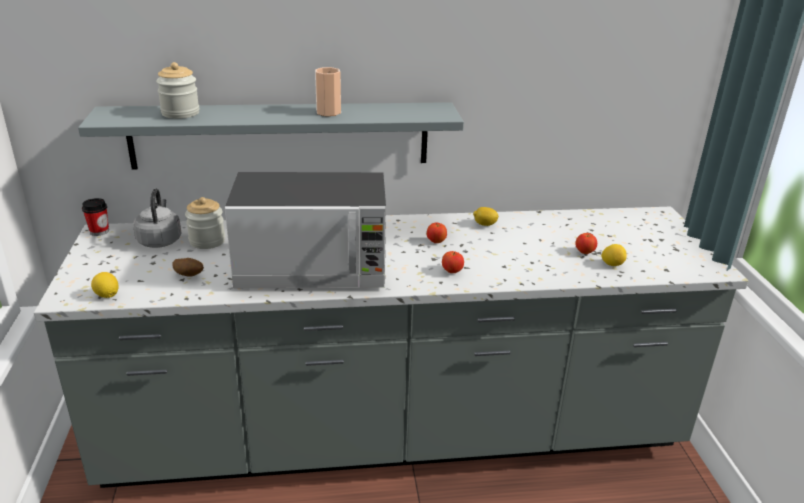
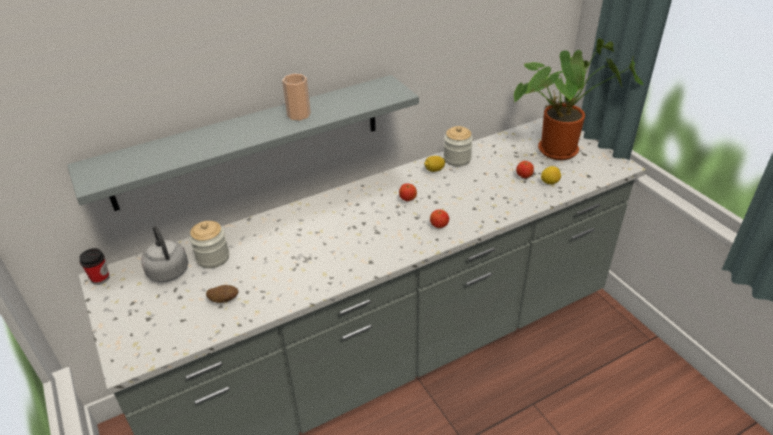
camera: 20 degrees left, 10 degrees up
(107, 295) = (164, 346): lemon -> none
(180, 113) = (163, 151): jar -> jar (457, 159)
(313, 268) = (326, 258): microwave -> none
(649, 238) = (561, 149): none -> potted plant

